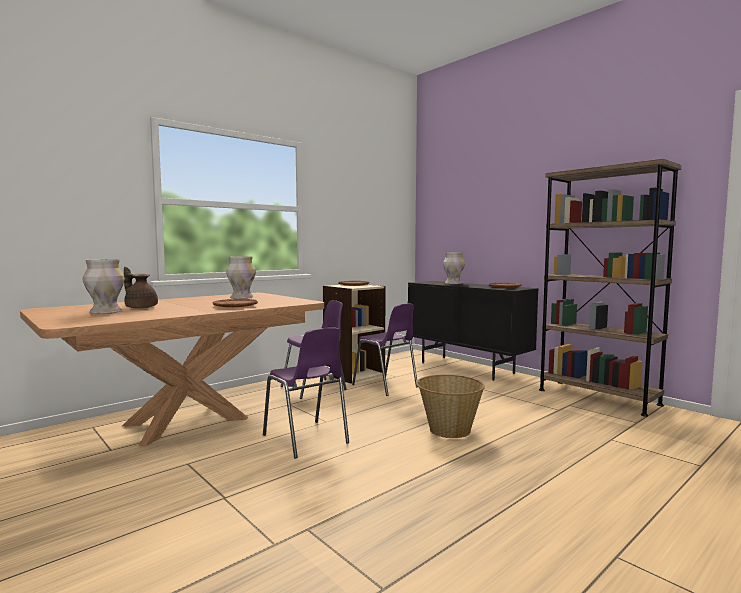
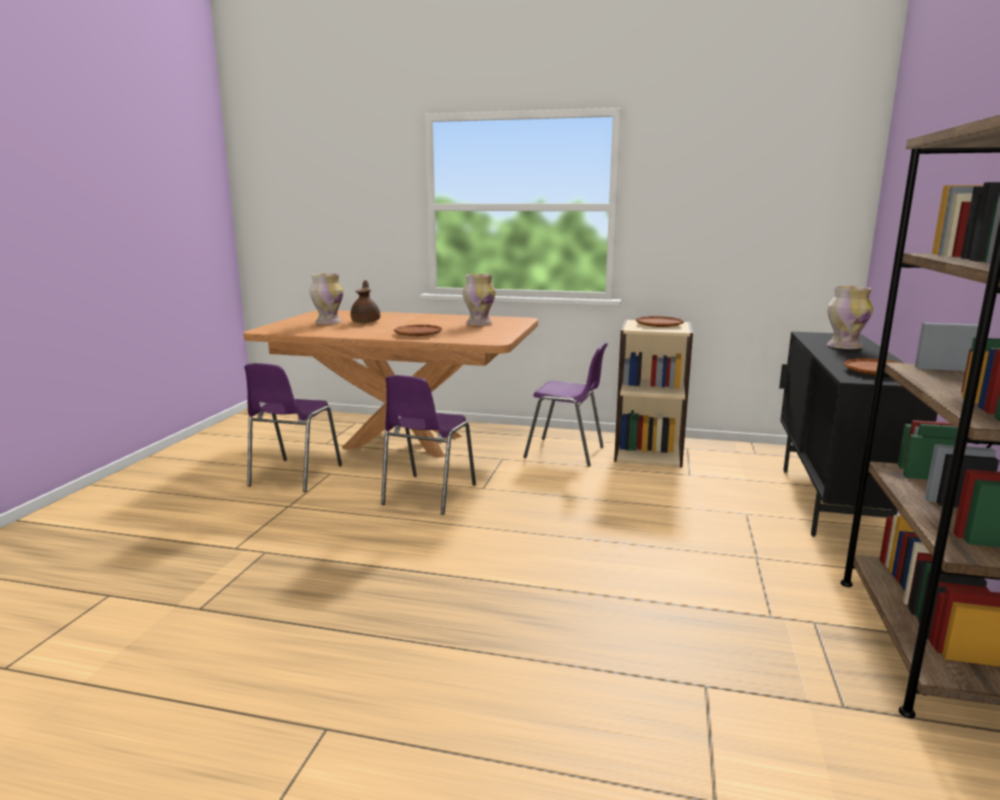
camera: 55 degrees right, 10 degrees up
(386, 386) = (640, 480): purple chair -> purple chair (293, 476)
(449, 430) = (554, 554): basket -> none

